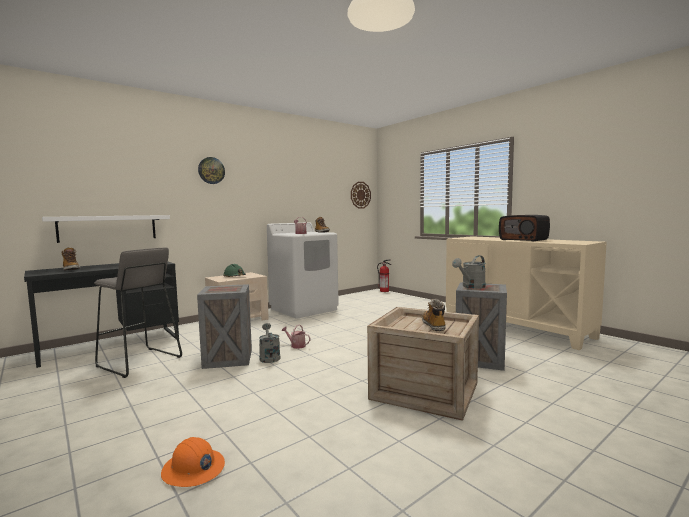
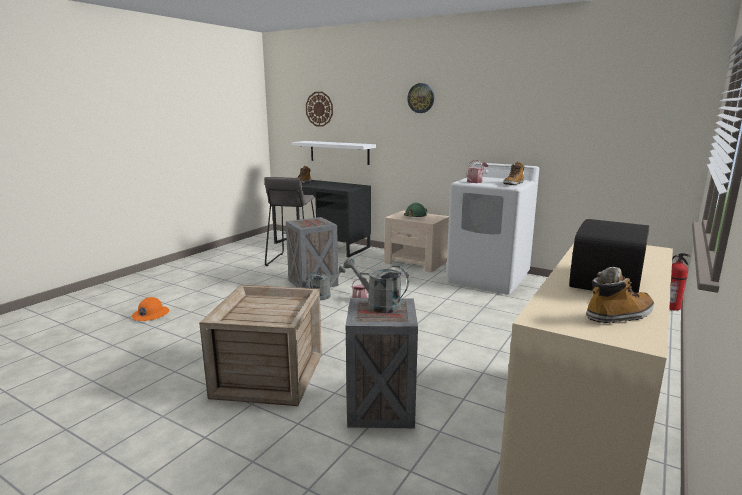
camera: 70 degrees right, 10 degrees up
(360, 195) = (665, 126): wall clock -> wall clock (319, 109)
(433, 326) = (268, 314): boot -> boot (619, 316)

